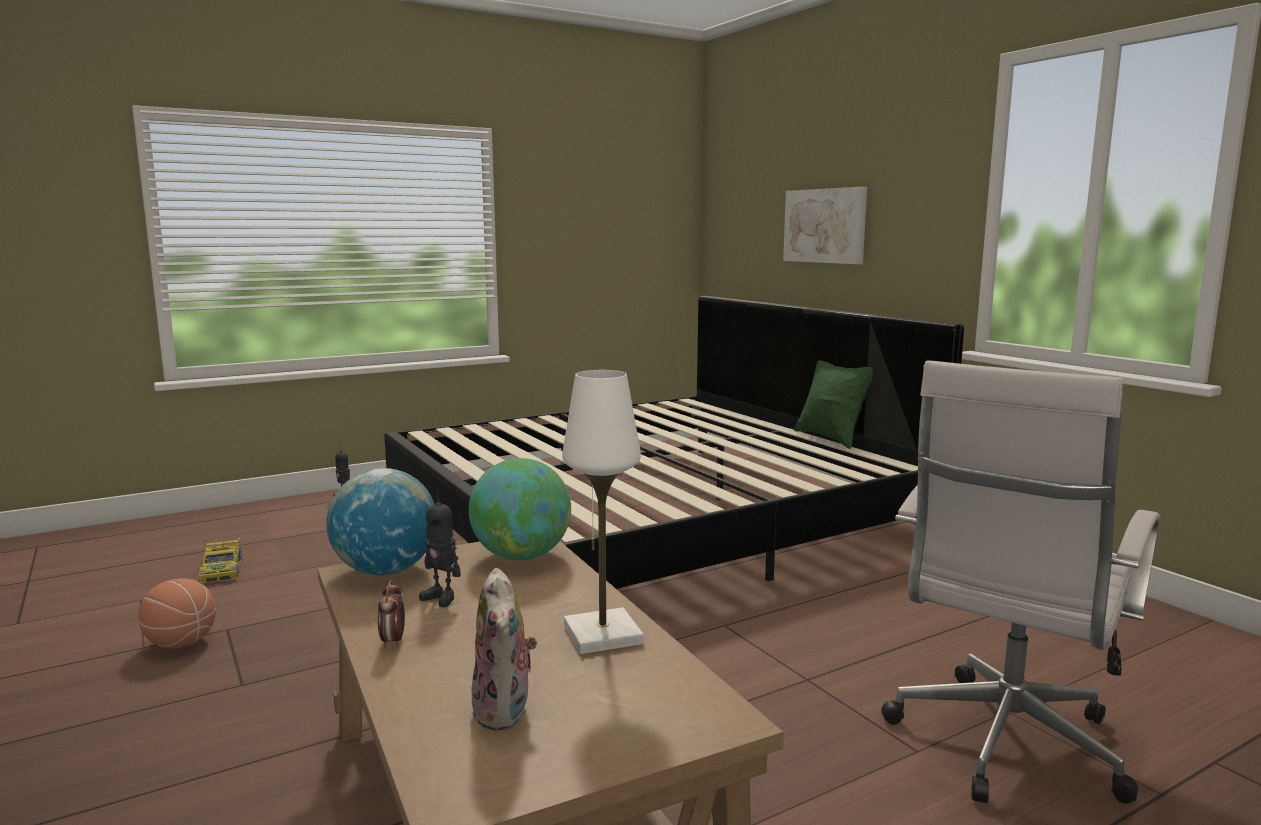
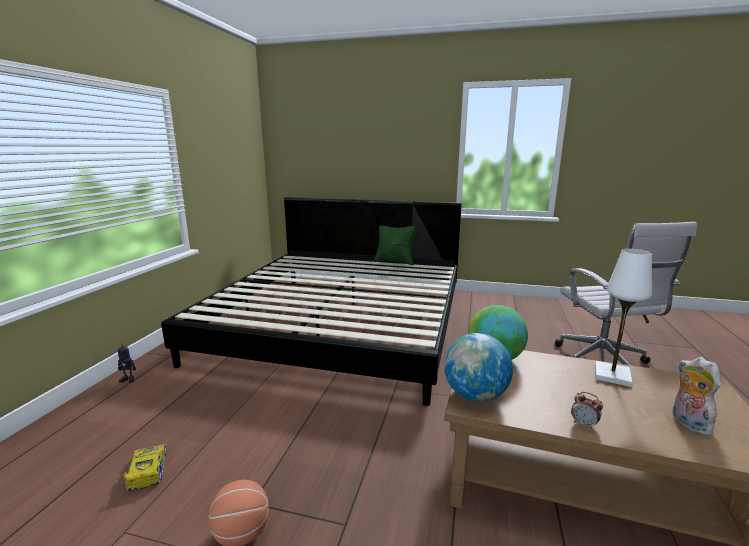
camera: 45 degrees left, 5 degrees up
(222, 570) = (147, 471): toy car -> toy car turned 135 degrees counterclockwise
(441, 598) = (533, 394): toy robot -> none
(506, 712) = (687, 423): plush toy -> plush toy turned 135 degrees counterclockwise
(825, 226) = (363, 157): picture -> none

